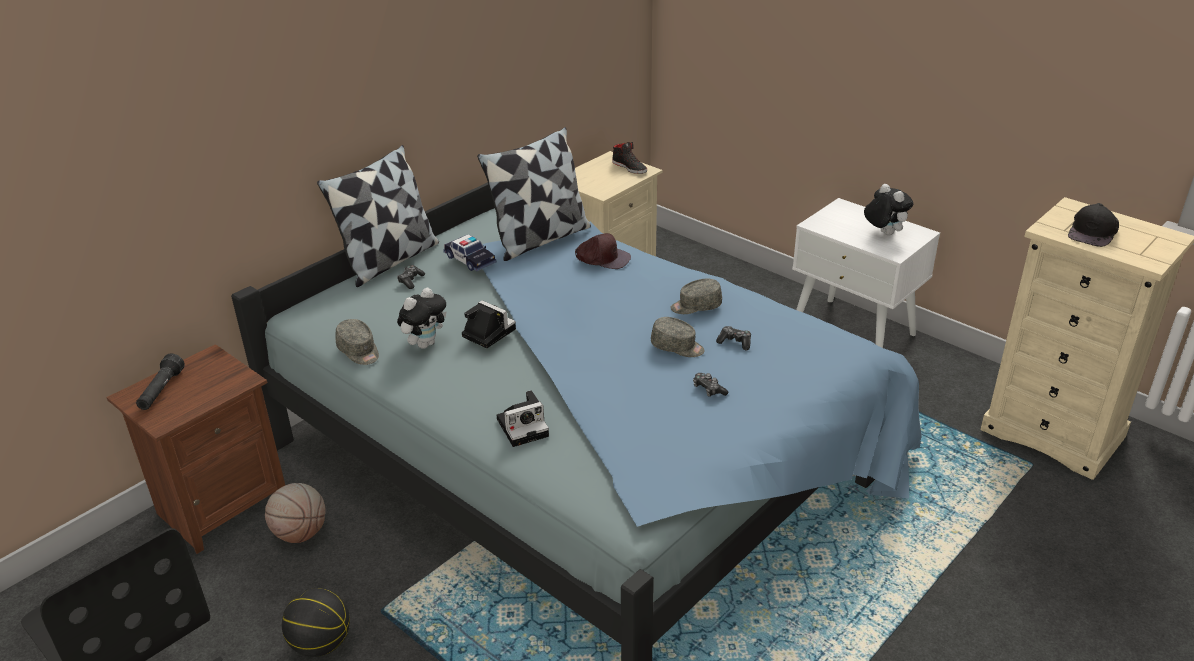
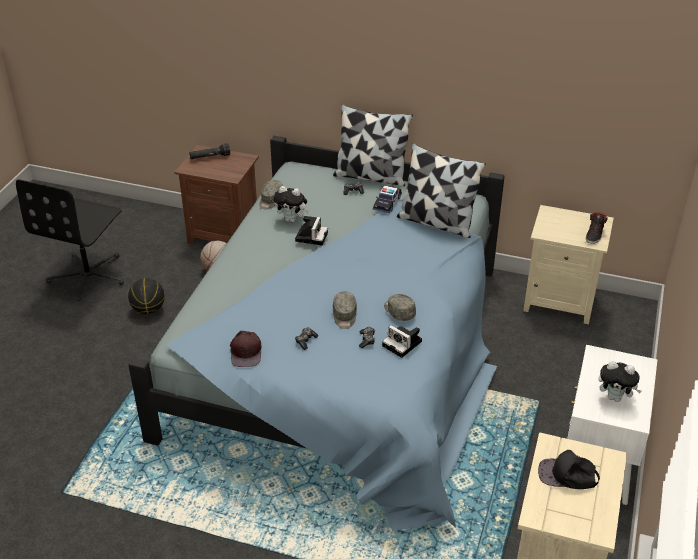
camera: 65 degrees right, 5 degrees up
(524, 426) = (235, 280): camera -> camera (403, 344)
(602, 258) = (431, 255): brown cap -> brown cap (246, 351)
(883, 233) = (615, 397): plush toy -> plush toy turned 75 degrees clockwise

